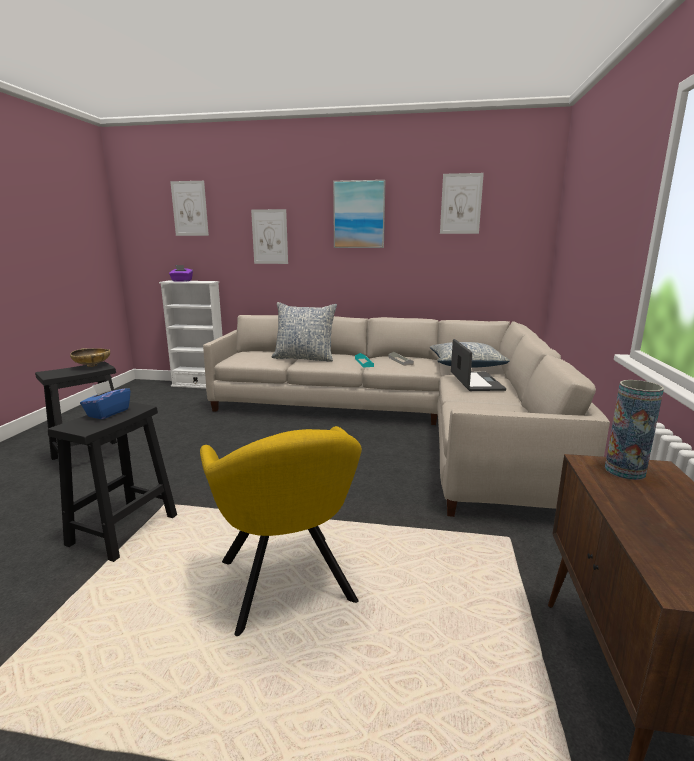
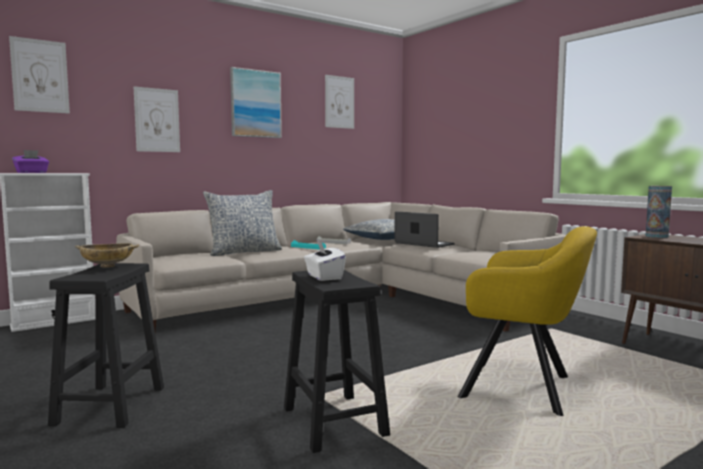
camera: 45 degrees left, 10 degrees down
(108, 413) = (324, 277): blue tissue box -> white tissue box

